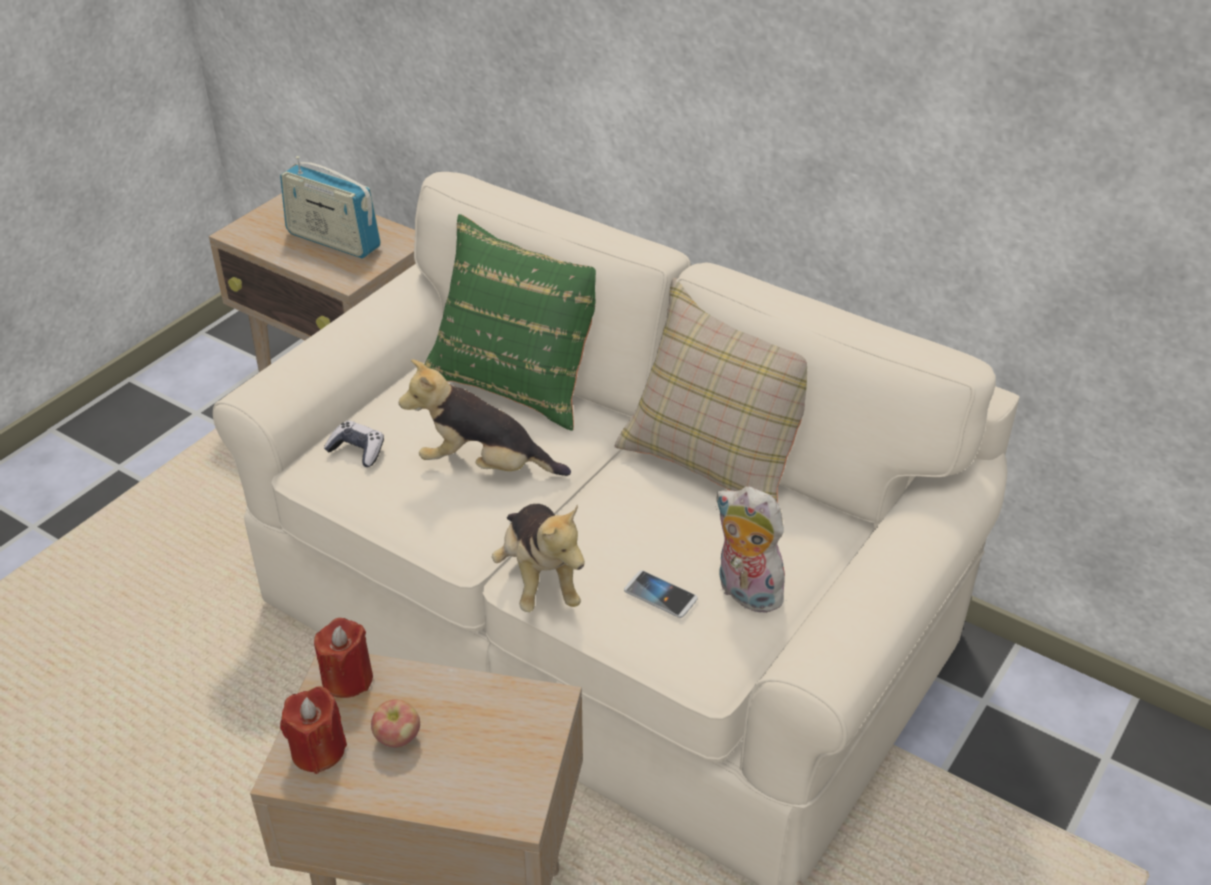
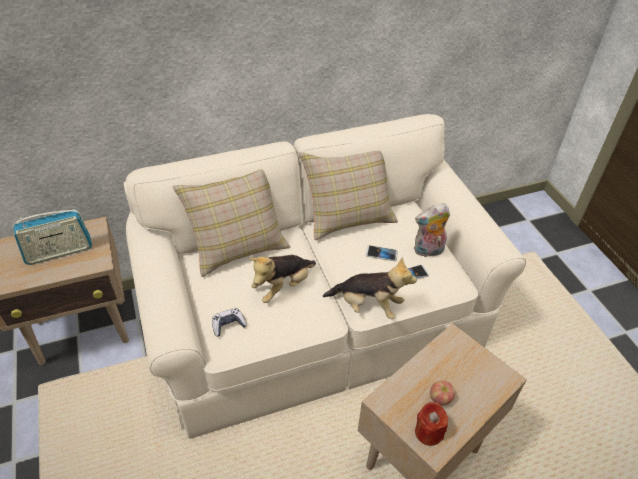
camera: 55 degrees left, 5 degrees up
(347, 679) = (391, 400): red candle -> none
(518, 380) = (238, 246): green pillow -> beige pillow
(669, 536) = (381, 254): none -> phone

